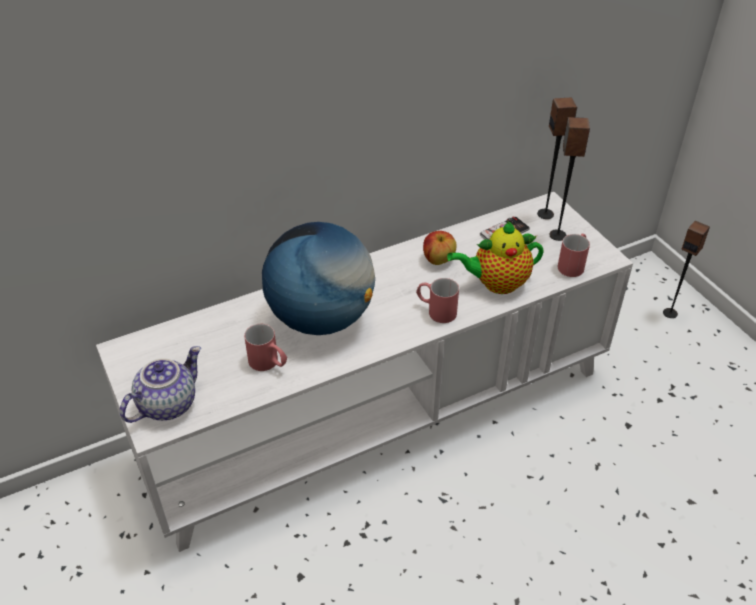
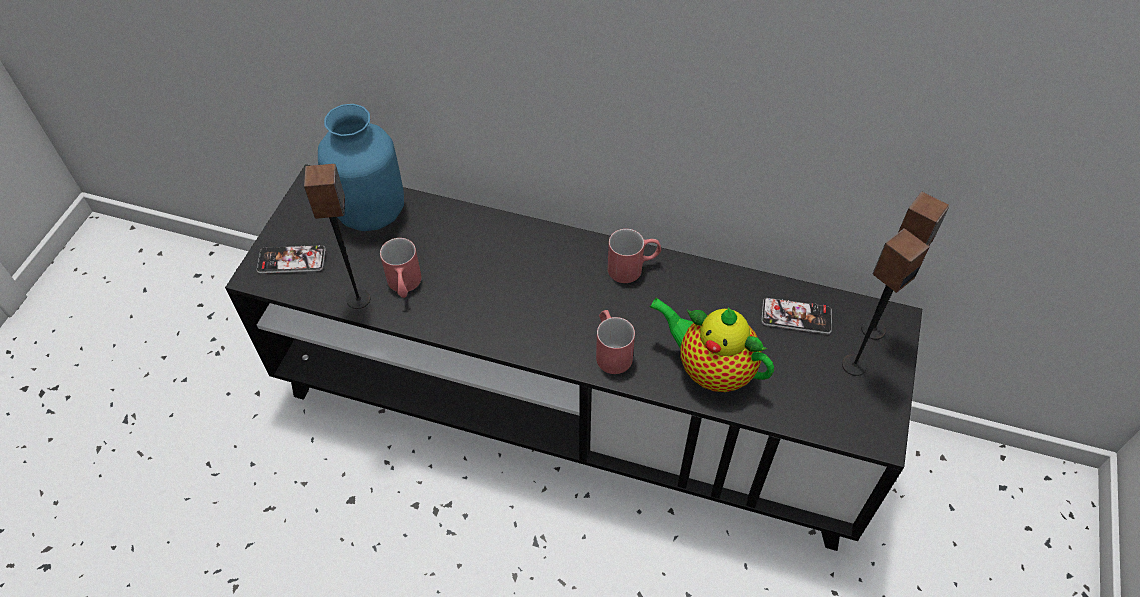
camera: 45 degrees right, 10 degrees up
(167, 403) = (291, 260): teapot -> phone
(188, 341) = (371, 213): none -> blue vase
(321, 318) = (499, 275): globe -> none
(378, 415) = (571, 410): white tv stand -> black tv stand
(438, 259) = (684, 296): apple -> none
(573, 264) = (826, 412): red mug -> red mug (633, 268)
(670, 313) = (1025, 560): speaker -> speaker (359, 299)

